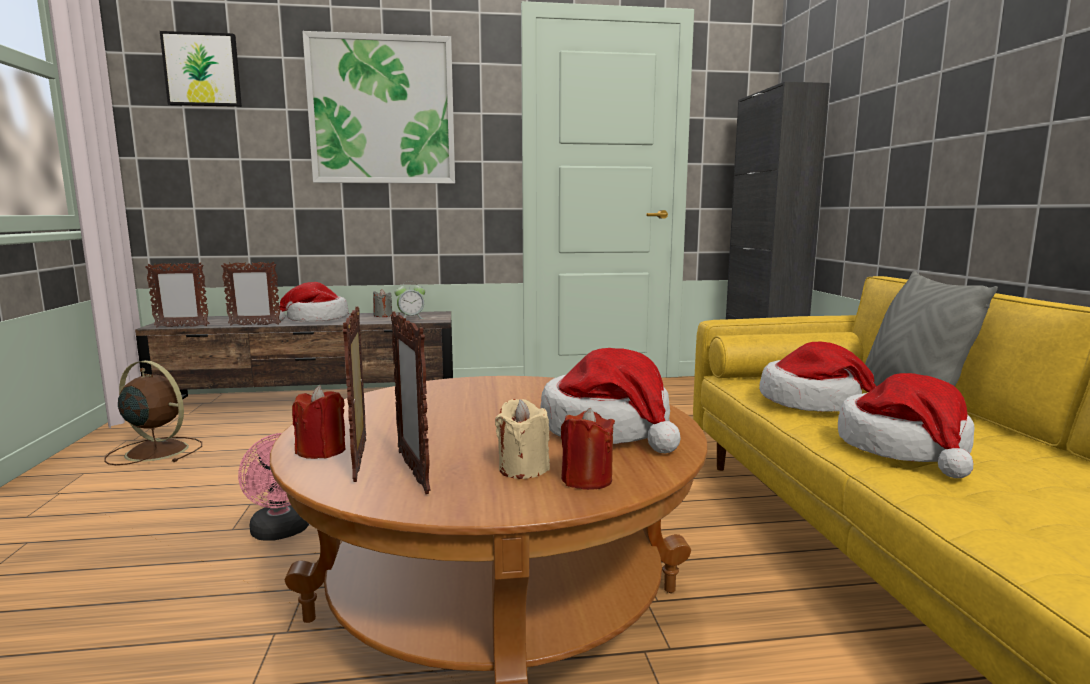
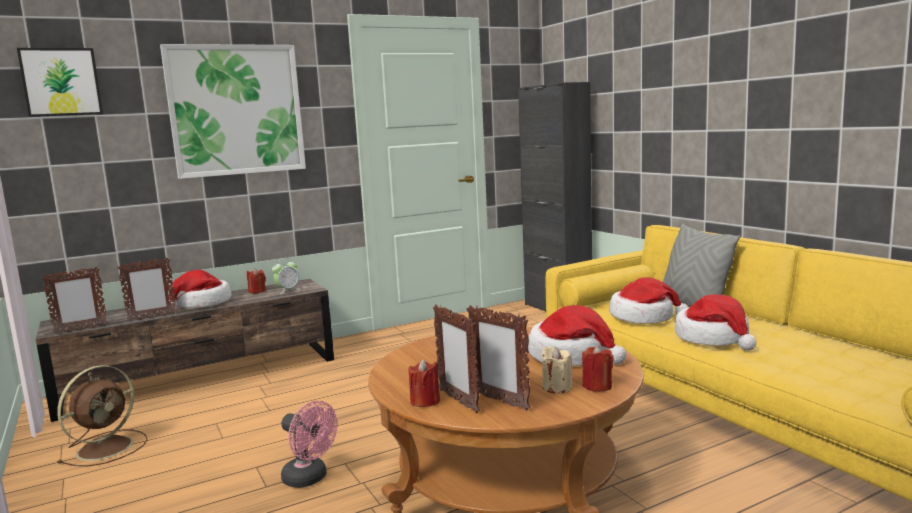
camera: 20 degrees left, 0 degrees up
(155, 451) = (107, 447): brown fan -> brown fan turned 120 degrees clockwise
(383, 315) = (257, 291): grey candle -> red candle

